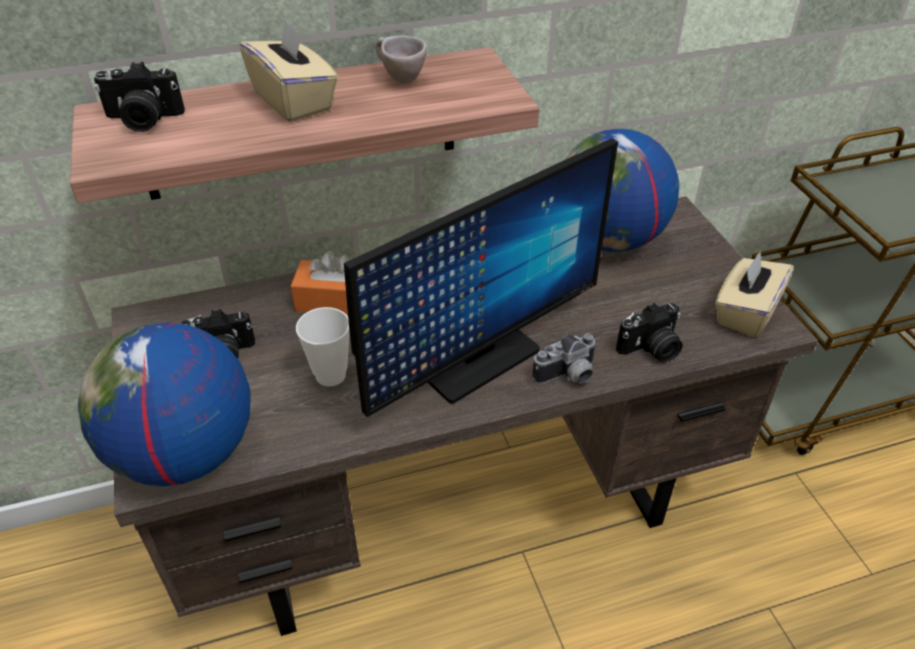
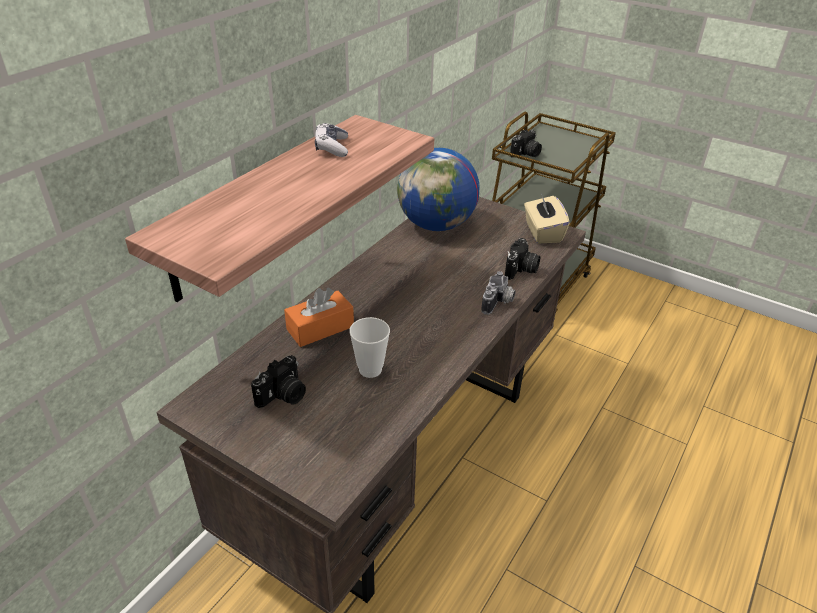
camera: 40 degrees left, 5 degrees down
(143, 120) = (201, 227): camera -> camera (526, 154)
(185, 454) = (336, 462): globe -> none
(294, 101) = (288, 180): beige tissue box -> none
(399, 78) = (332, 147): beige cup -> game controller
(477, 360) = (443, 318): monitor -> none

